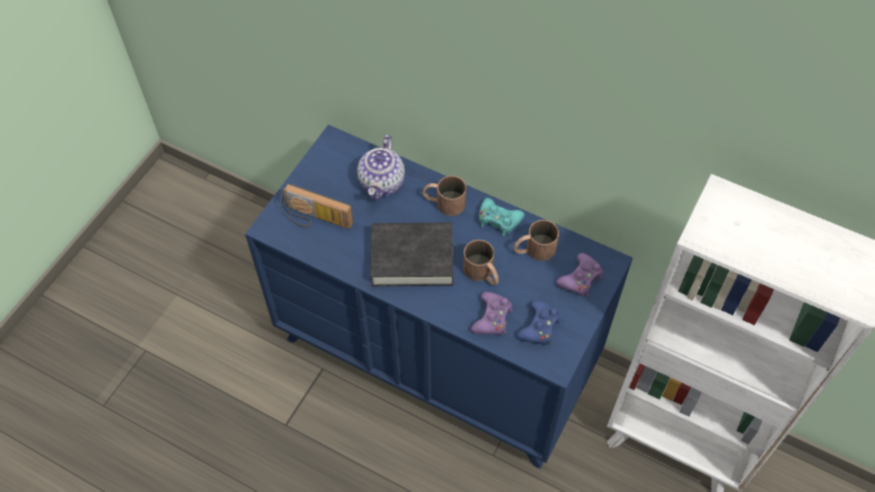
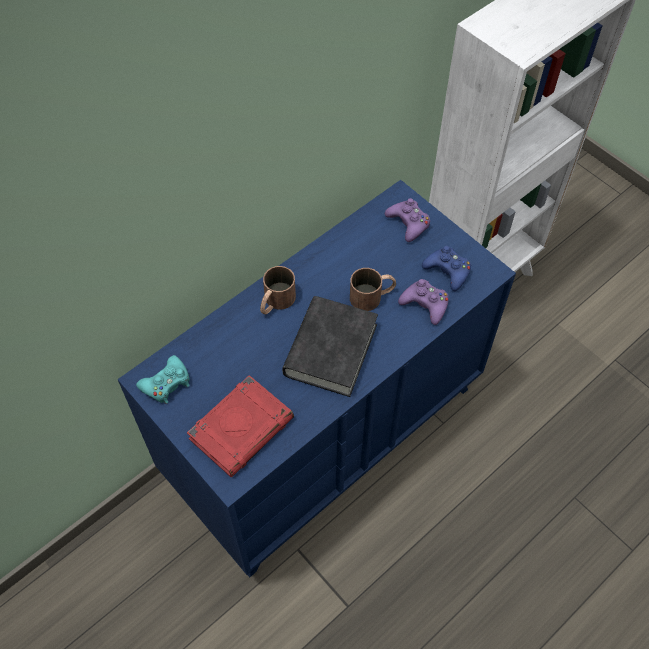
camera: 70 degrees left, 0 degrees up
(315, 219) = (242, 428): radio -> red book
(382, 183) = (225, 349): teapot -> none
(498, 220) = (317, 263): turquoise game controller -> turquoise game controller (166, 383)
(533, 250) = (363, 247): brown mug -> none

